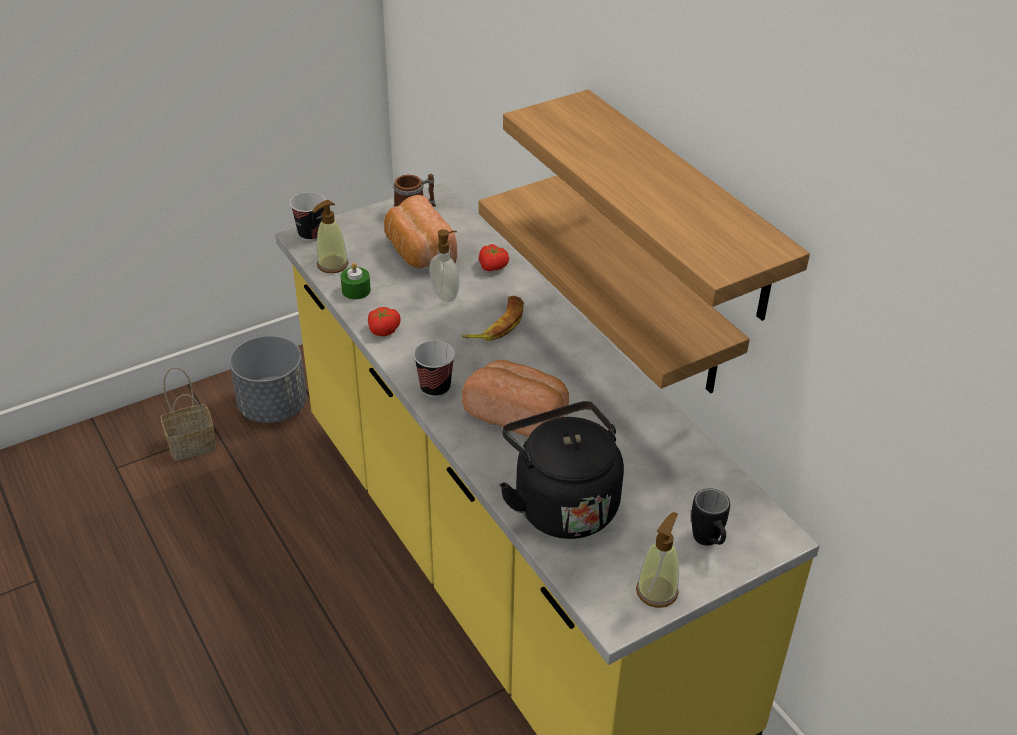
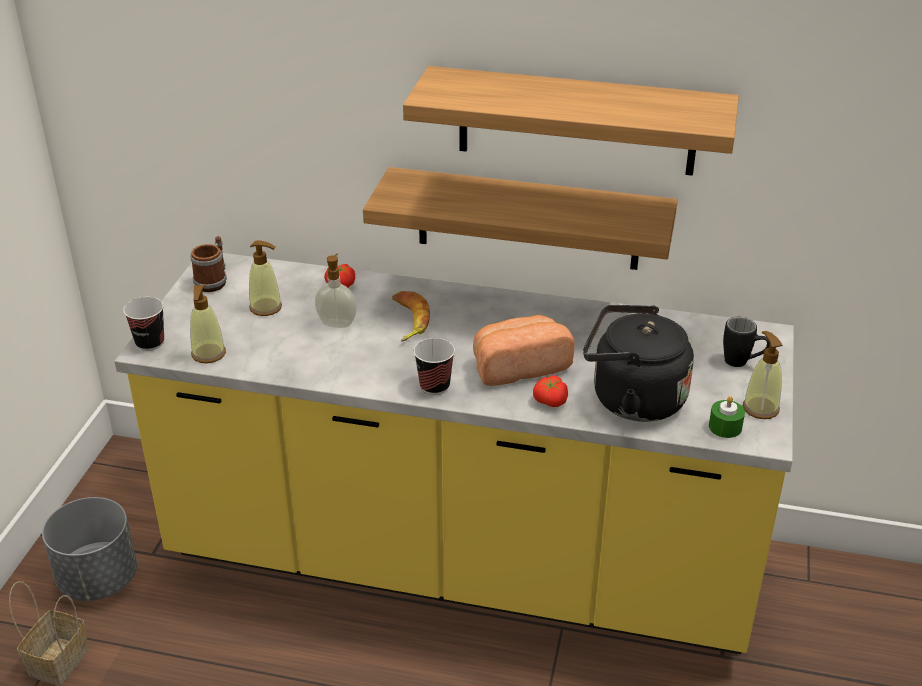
camera: 45 degrees left, 5 degrees down
(356, 290) = (261, 360): green candle -> green candle (725, 427)
(383, 330) = (330, 373): tomato -> tomato (549, 401)
(418, 252) = (266, 307): bread -> soap dispenser

